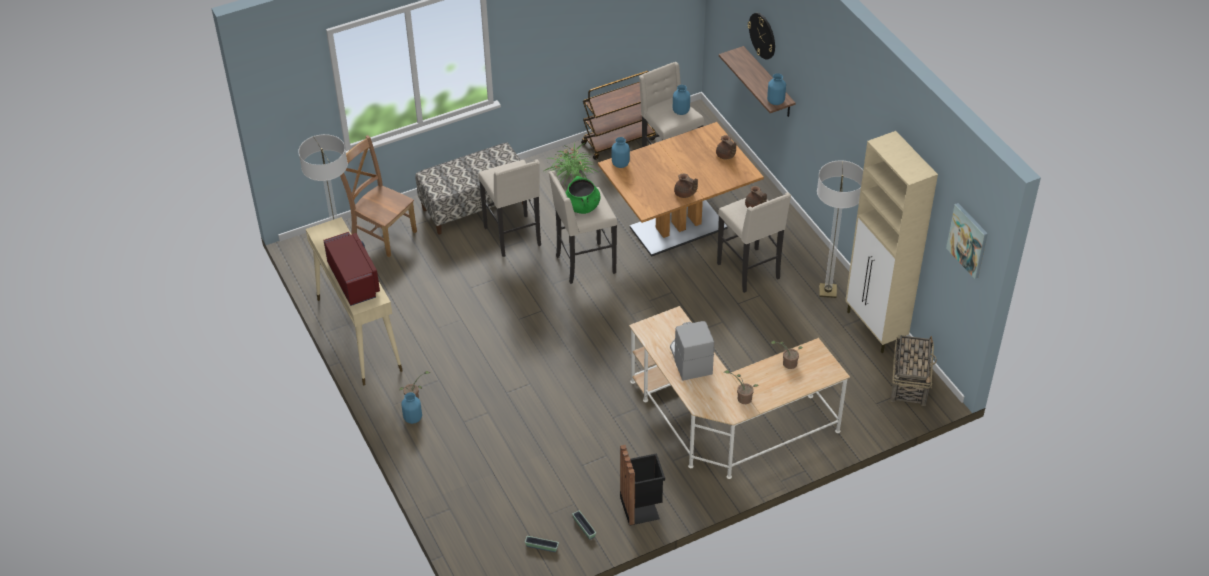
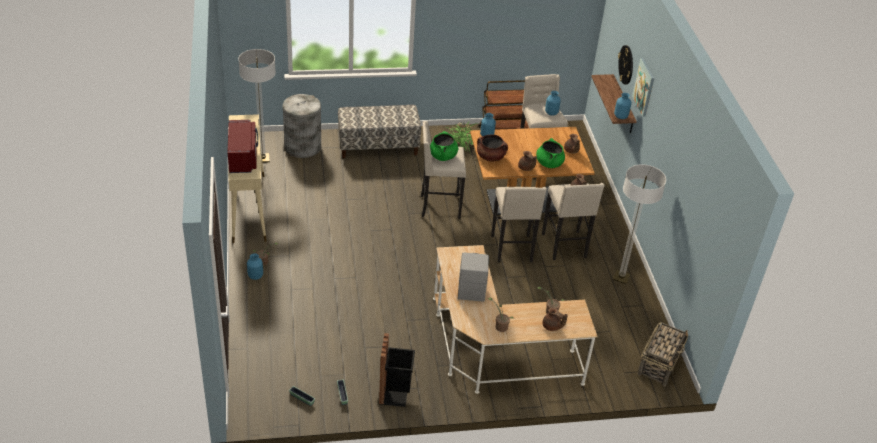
camera: 15 degrees right, 5 degrees down
(382, 233) = (303, 147): brown chair -> grey trash can
(514, 237) = (396, 174): beige stool -> beige stool (512, 250)
(638, 191) = (491, 157): none -> brown cooking pot
(707, 179) = (549, 163): none -> green cooking pot
(798, 381) = (552, 327): none -> brown teapot
(875, 328) = (648, 316): beige cabinet -> none
(968, 240) = (727, 245): picture -> picture (644, 87)

